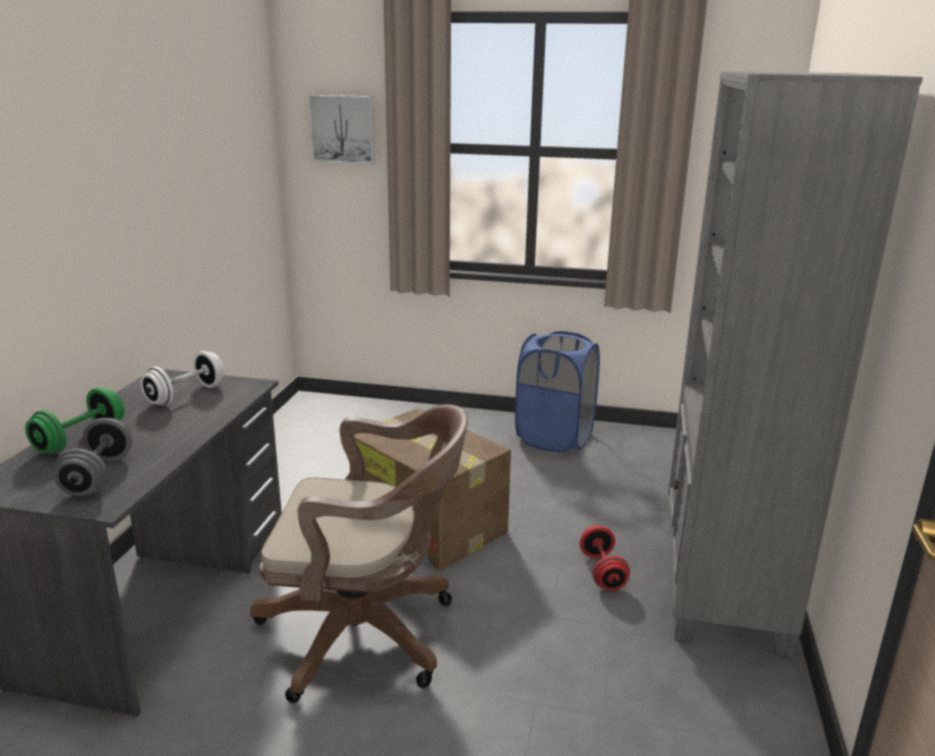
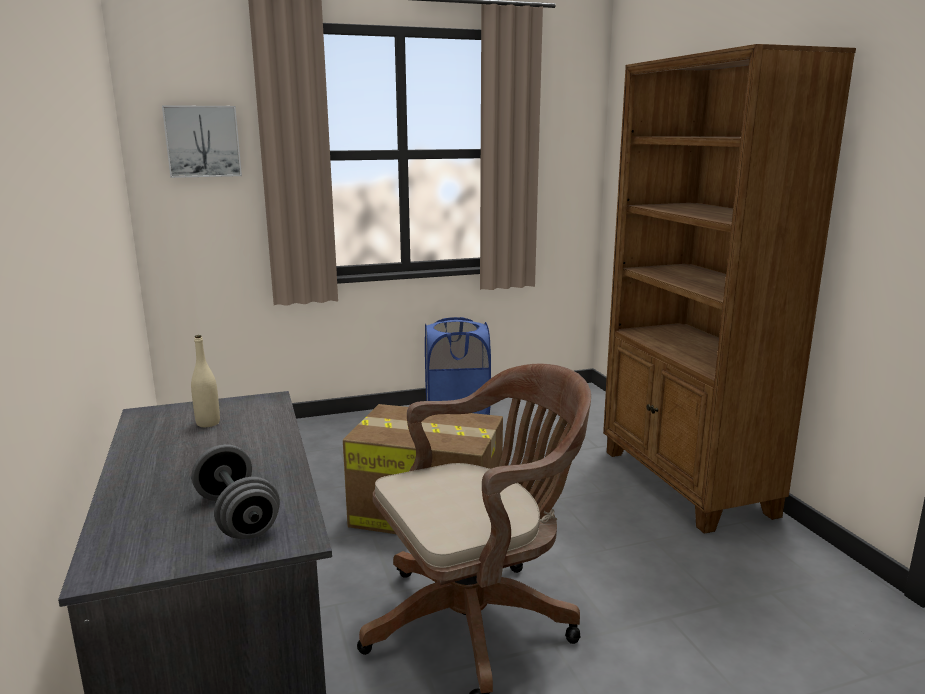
camera: 30 degrees left, 5 degrees down
(80, 439) = (149, 490): green dumbbell -> none
(186, 395) = (208, 423): white dumbbell -> beige bottle
(602, 572) = (604, 504): red dumbbell -> none
(720, 580) = (685, 483): grey bookcase -> brown bookcase

